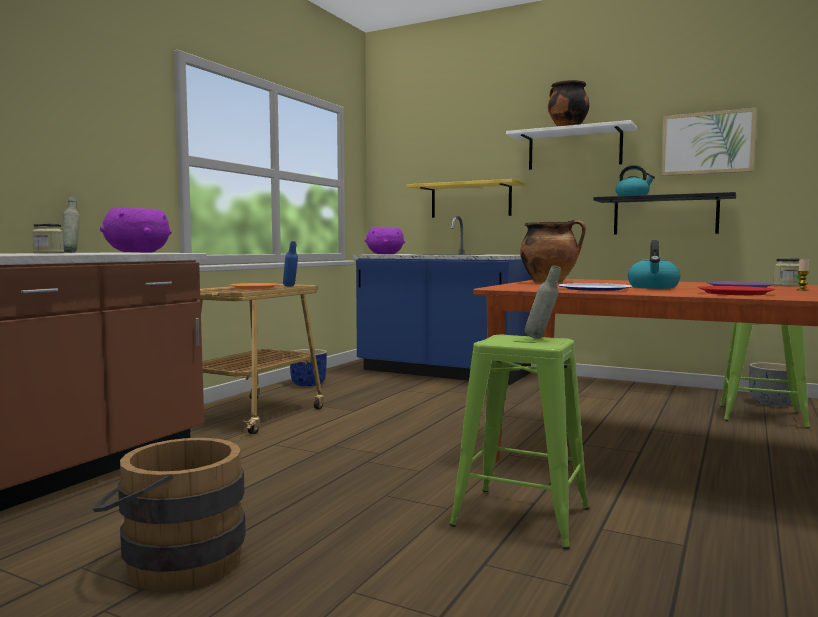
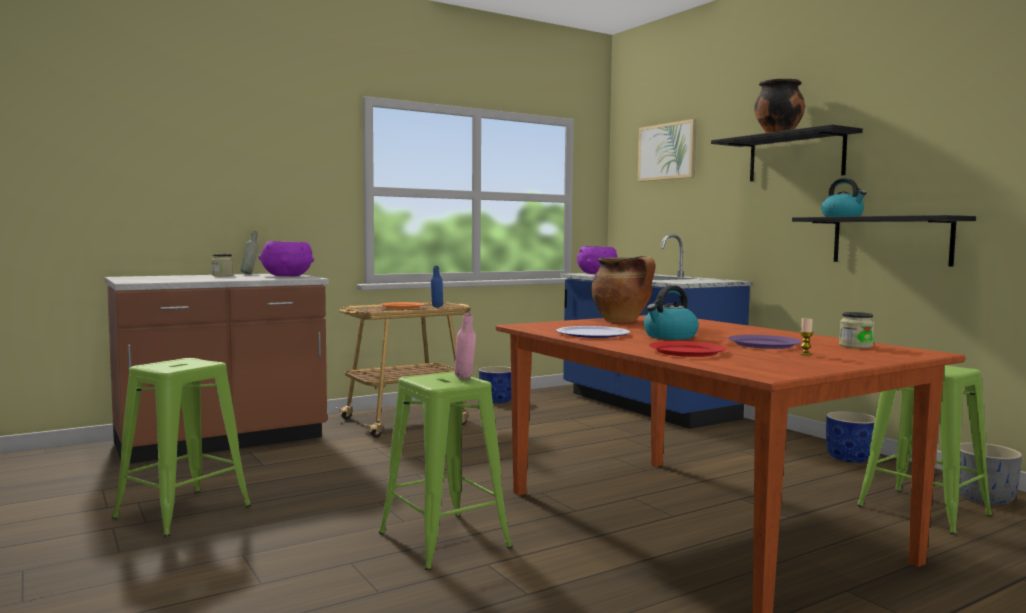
camera: 30 degrees right, 0 degrees up
(173, 563) = (182, 512): brown bucket -> green stool
(470, 200) = (695, 216): yellow shelf -> none
(542, 338) = (465, 379): grey bottle -> pink bottle
(574, 149) = (796, 157): white shelf -> black shelf
(650, 389) = (849, 458): none -> blue planter
(707, 143) = (942, 148): picture -> picture (667, 151)

